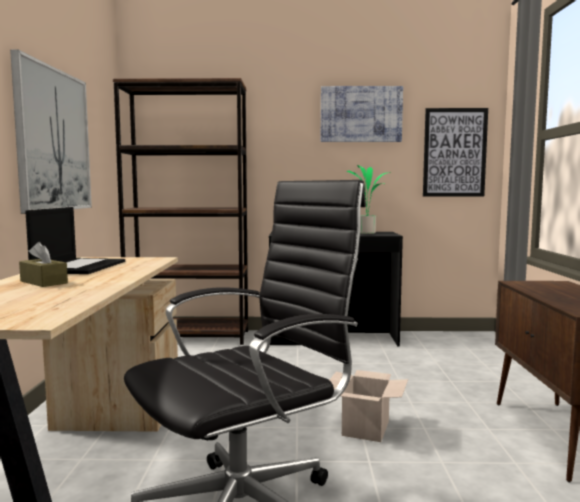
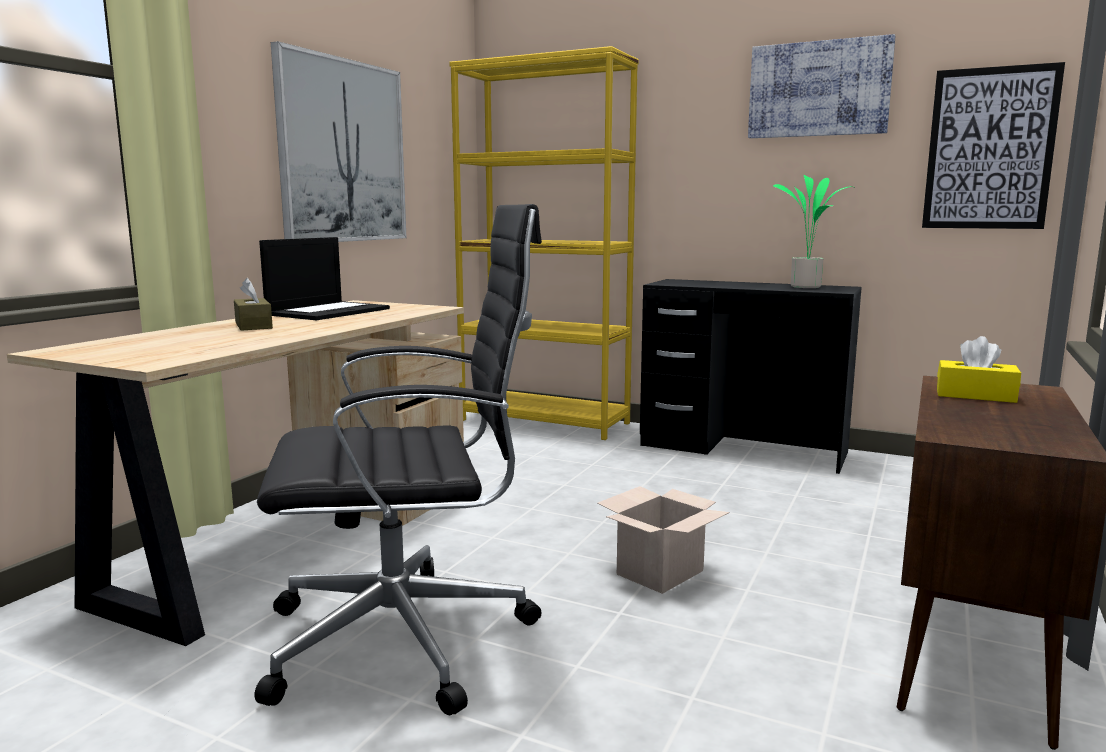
camera: 25 degrees right, 5 degrees up
(189, 337) = (544, 421): brown bookcase -> yellow bookcase
(545, 289) = (975, 395): none -> yellow tissue box

